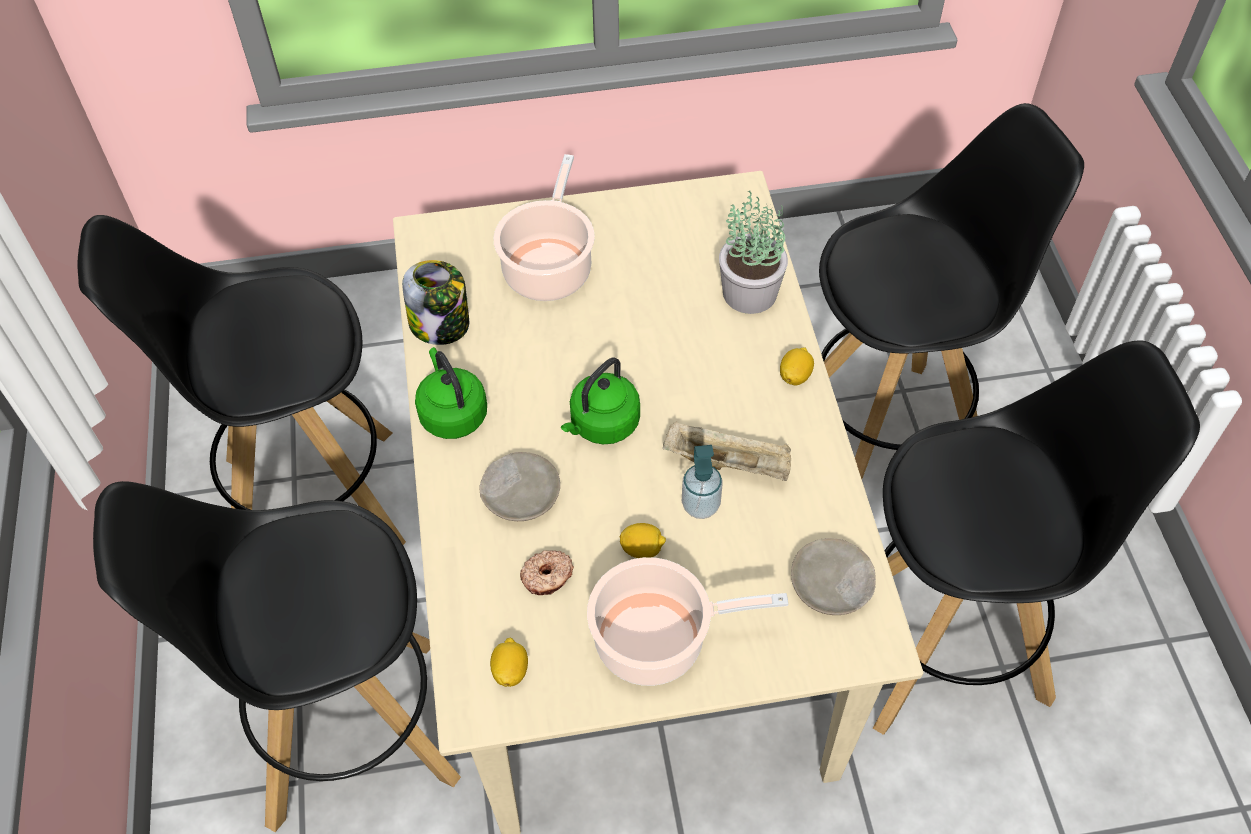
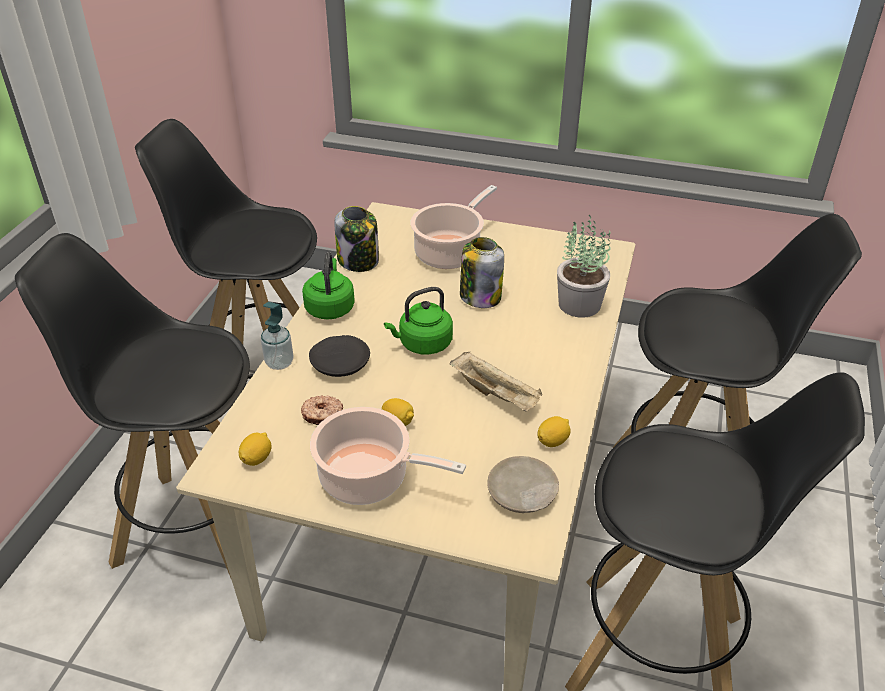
camera: 25 degrees right, 15 degrees down
(521, 494) = (340, 363): beige plate -> black plate
(627, 325) = (480, 296): none -> jar
(700, 505) = (458, 411): soap dispenser -> soap dispenser (279, 363)
(795, 376) = (580, 360): lemon -> lemon (553, 441)

